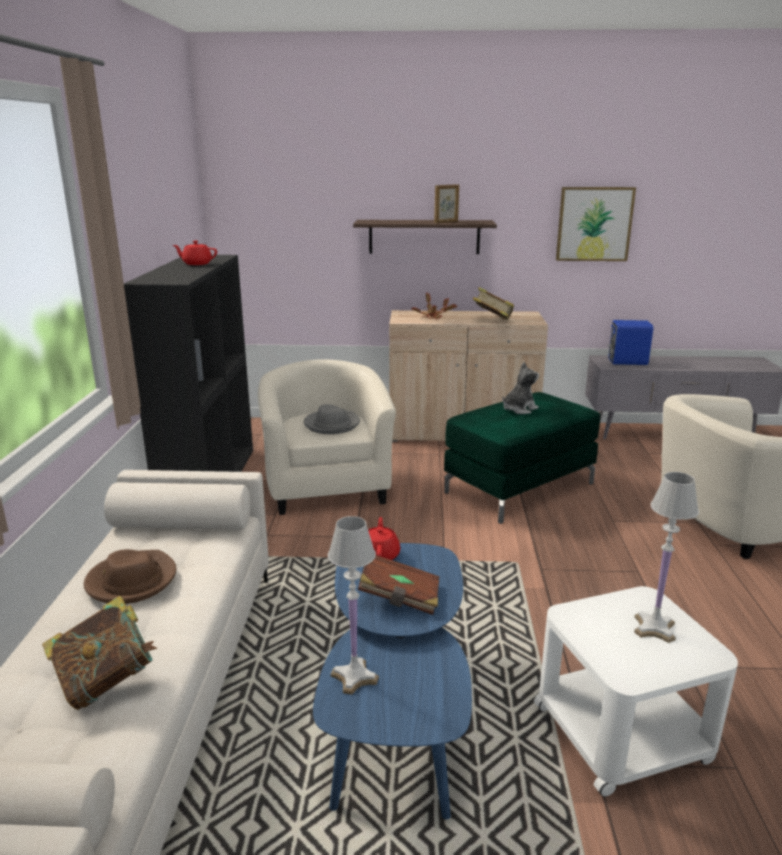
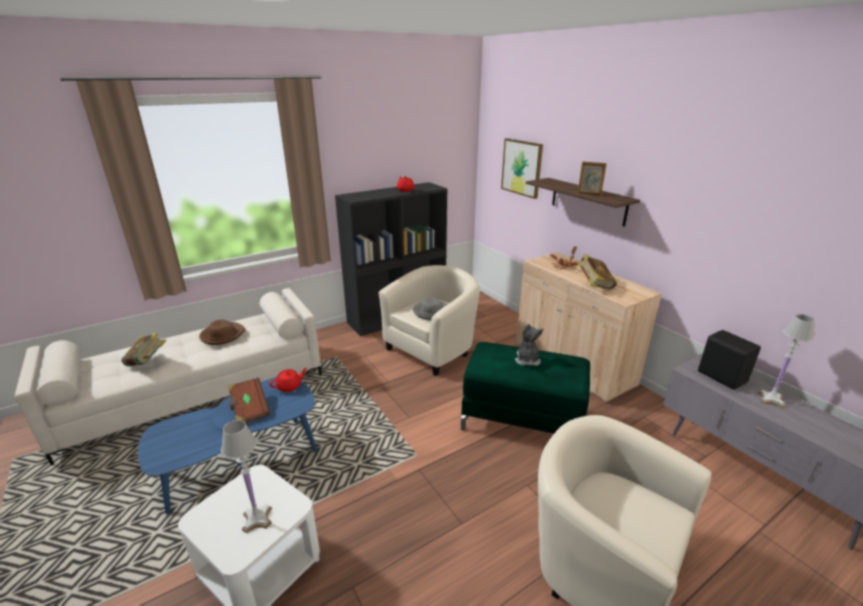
camera: 55 degrees right, 5 degrees up
(354, 677) = (186, 423): white table lamp -> white table lamp (771, 399)
(519, 409) = (527, 360): plush toy -> plush toy turned 105 degrees counterclockwise
(594, 224) = (735, 226): picture -> picture (522, 167)
(626, 361) = (721, 376): blue speaker -> black speaker

